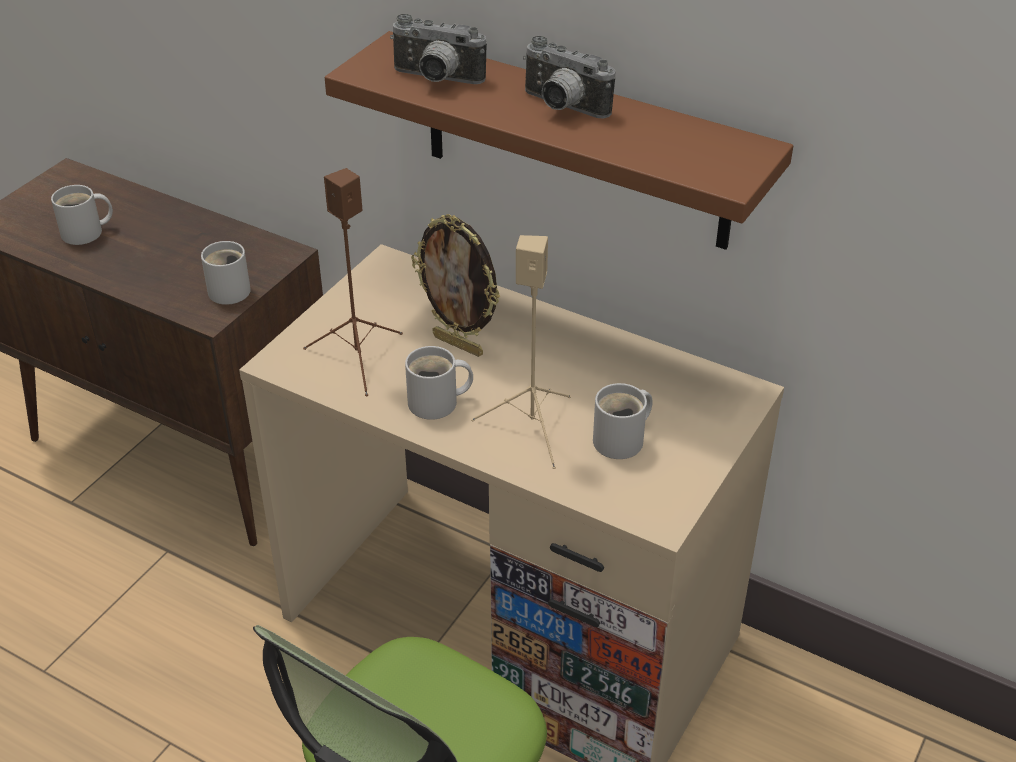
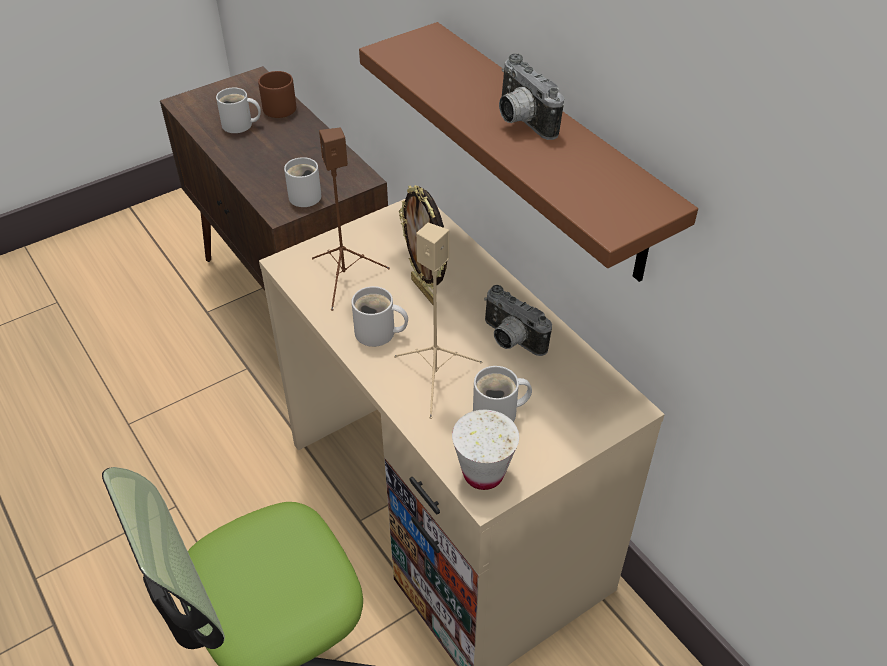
camera: 25 degrees right, 5 degrees up
(123, 197) = (280, 105): none -> brown mug
(436, 80) = (439, 71): camera -> camera (510, 340)
(646, 502) = (483, 473): none -> white cup

